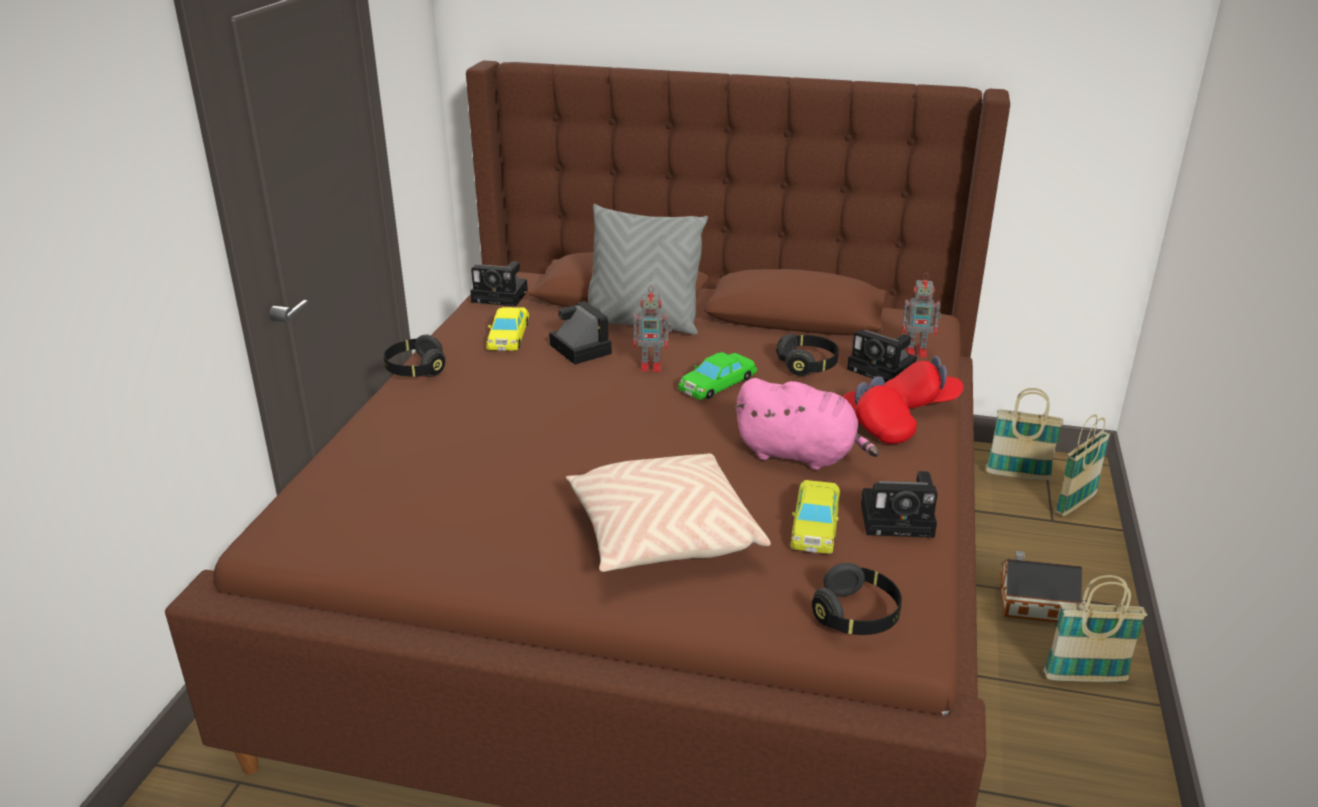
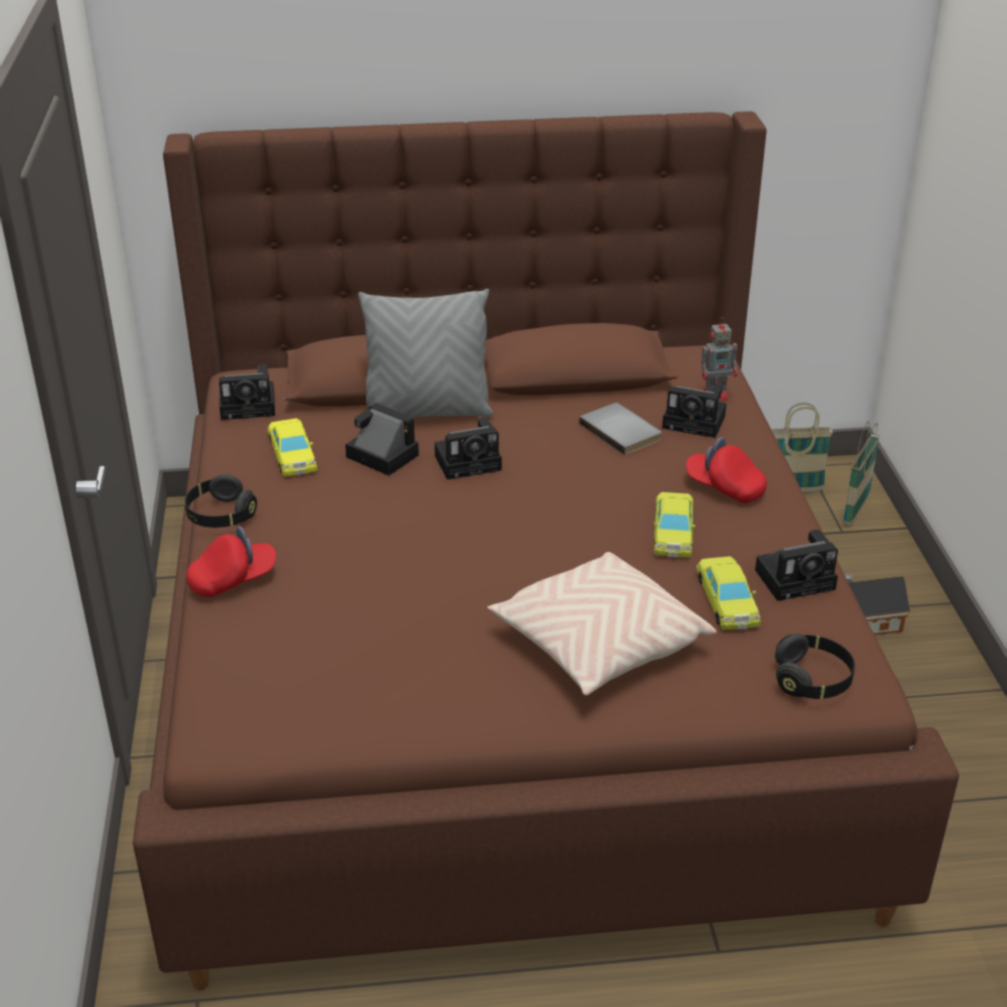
camera: 20 degrees left, 5 degrees up
(652, 366) = (470, 461): toy robot -> camera
(717, 383) = (547, 468): green toy car -> none
(800, 455) = (673, 531): pink plush toy -> yellow toy car
(808, 365) = (622, 431): black headphones -> grey book
(920, 402) = (749, 452): red cap -> red cap (233, 580)
(1085, 678) = (932, 680): basket -> none

